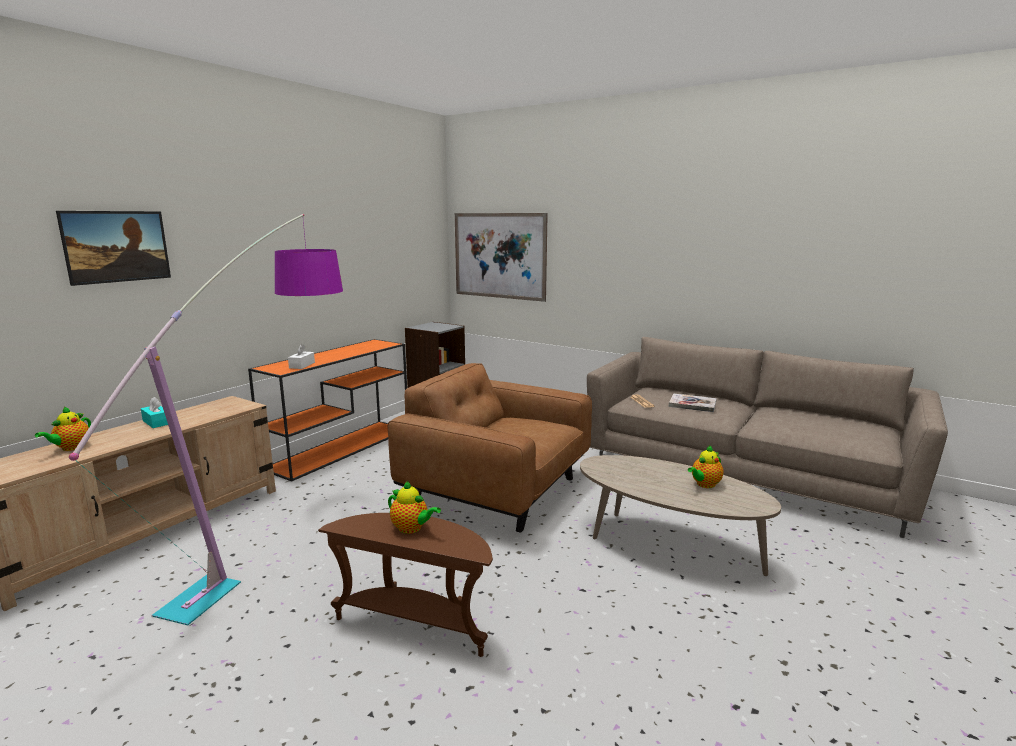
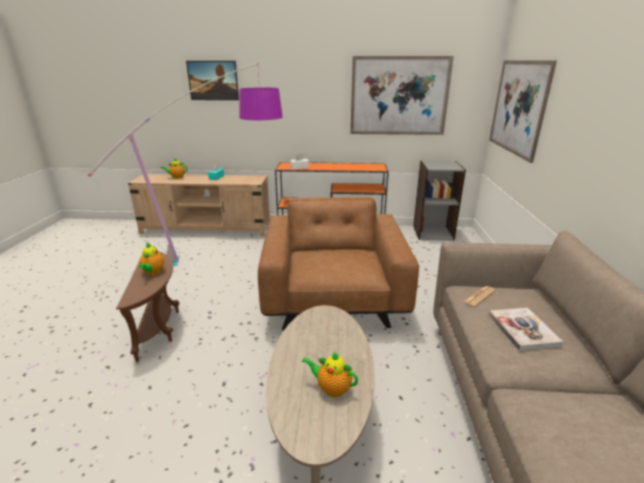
camera: 60 degrees right, 10 degrees up
(375, 255) = (399, 96): none -> picture

